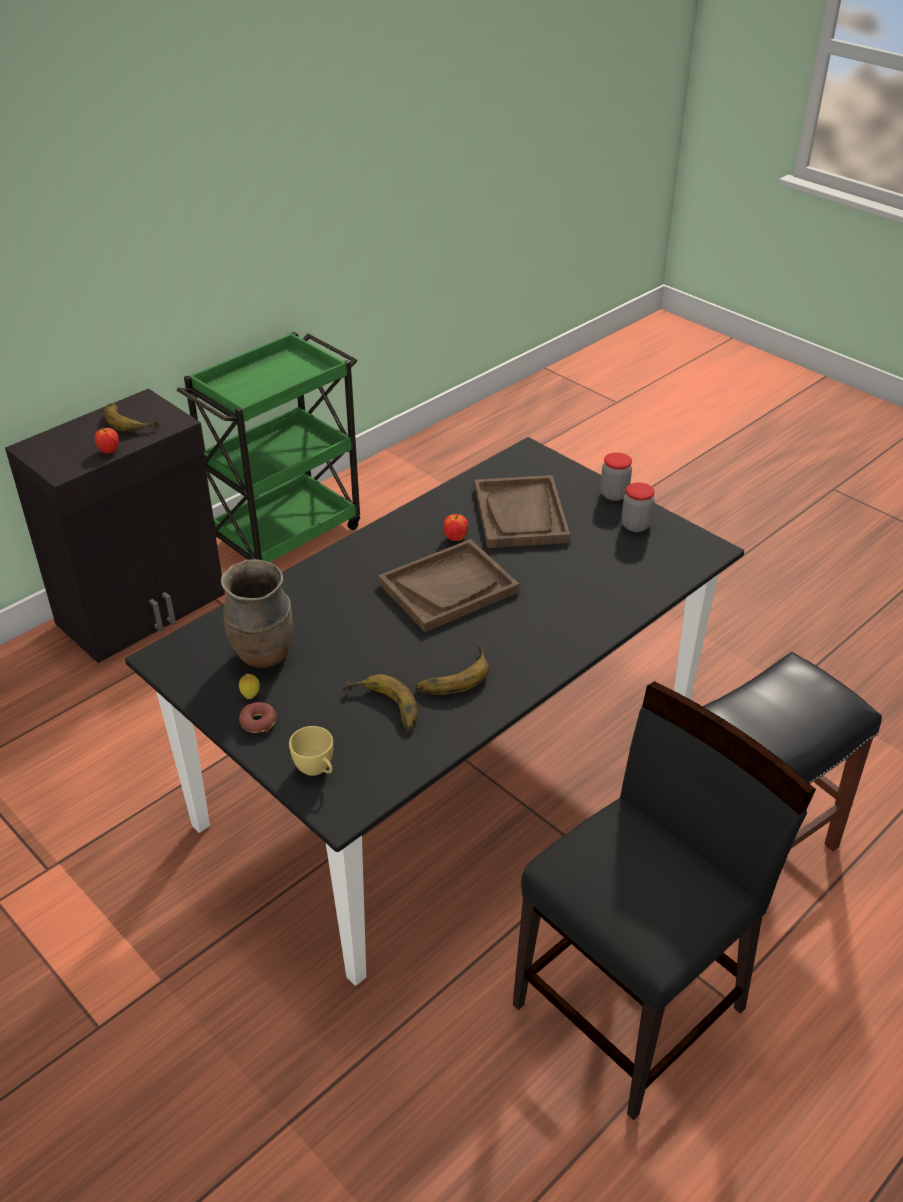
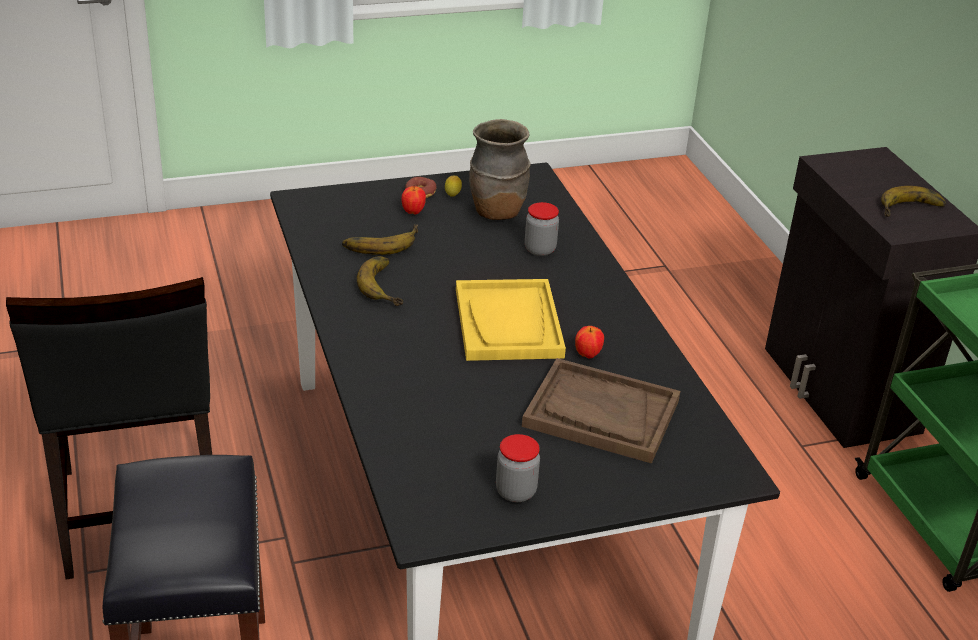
camera: 115 degrees right, 5 degrees down
(109, 451) = (852, 189): apple -> apple (413, 212)
(317, 770) = (347, 201): yellow cup -> none
(448, 587) = (508, 323): brown tray -> yellow tray
(614, 494) = (593, 504): jar -> jar (540, 249)

